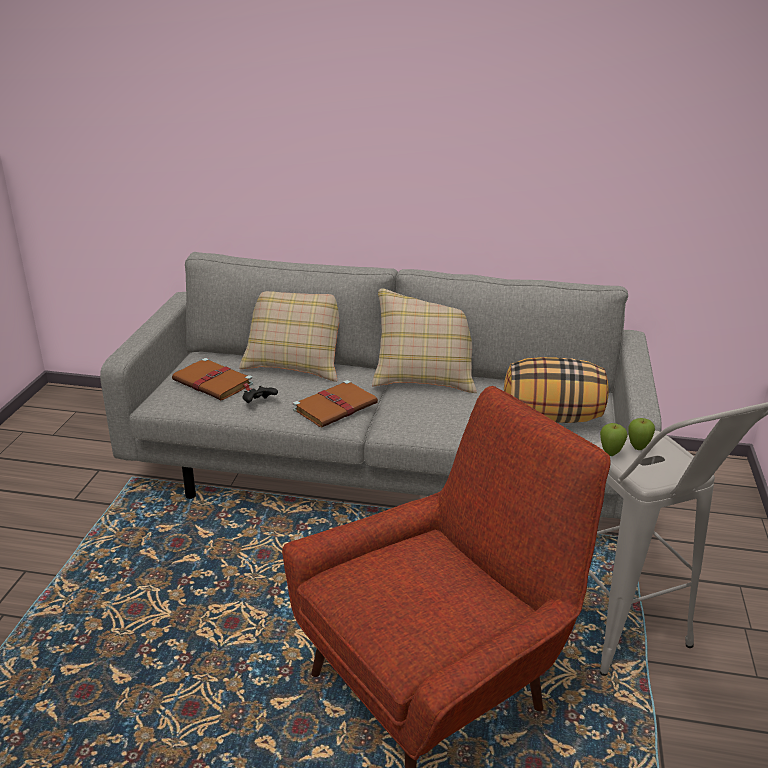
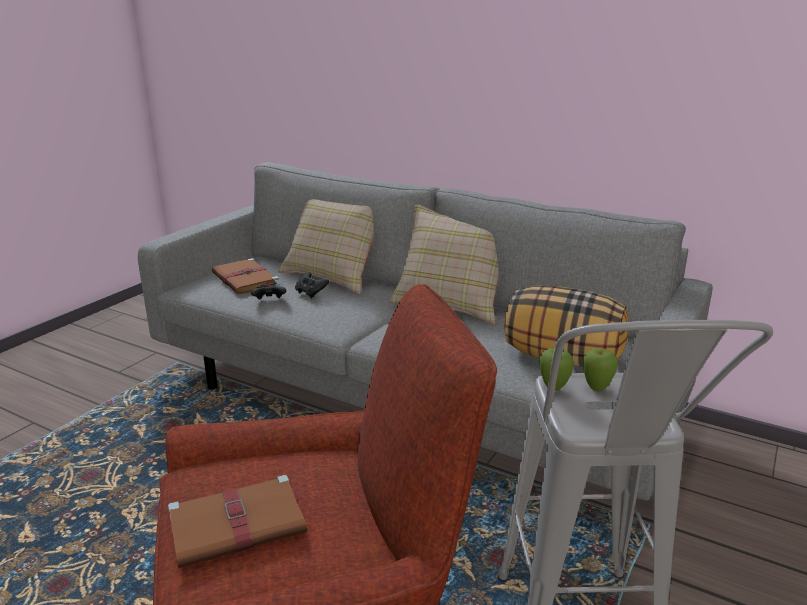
camera: 20 degrees right, 5 degrees down
(292, 388) = (311, 293): none -> black game controller
(336, 406) = (339, 314): brown book -> brown book (240, 524)

